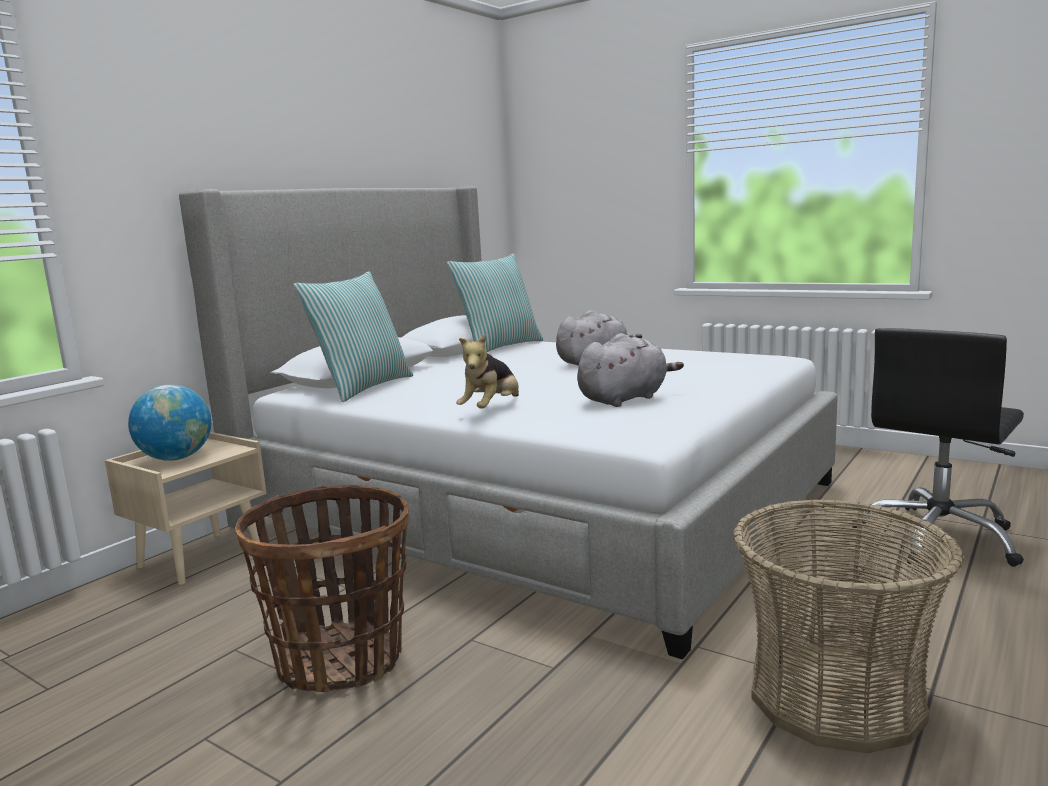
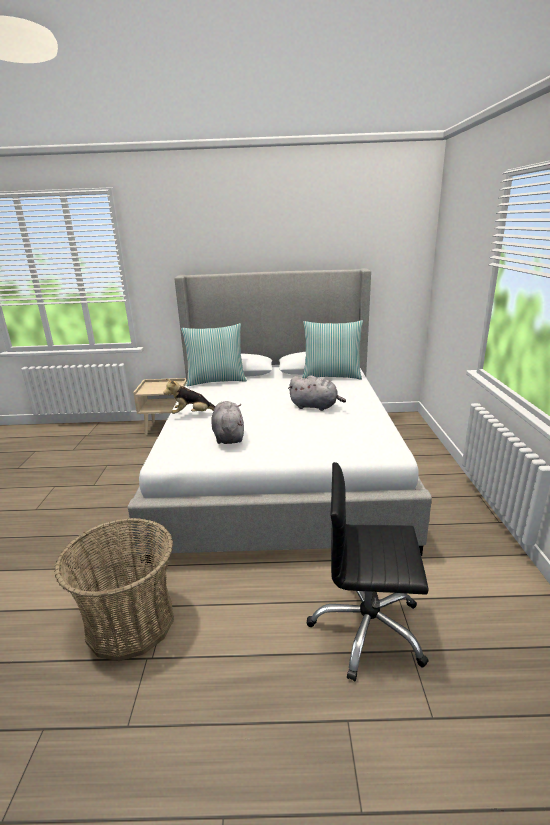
camera: 55 degrees right, 10 degrees up
(176, 458) = (158, 387): globe -> none
(341, 661) = (108, 487): basket -> none
(625, 399) = (228, 436): grey plush toy -> grey plush toy turned 120 degrees counterclockwise

